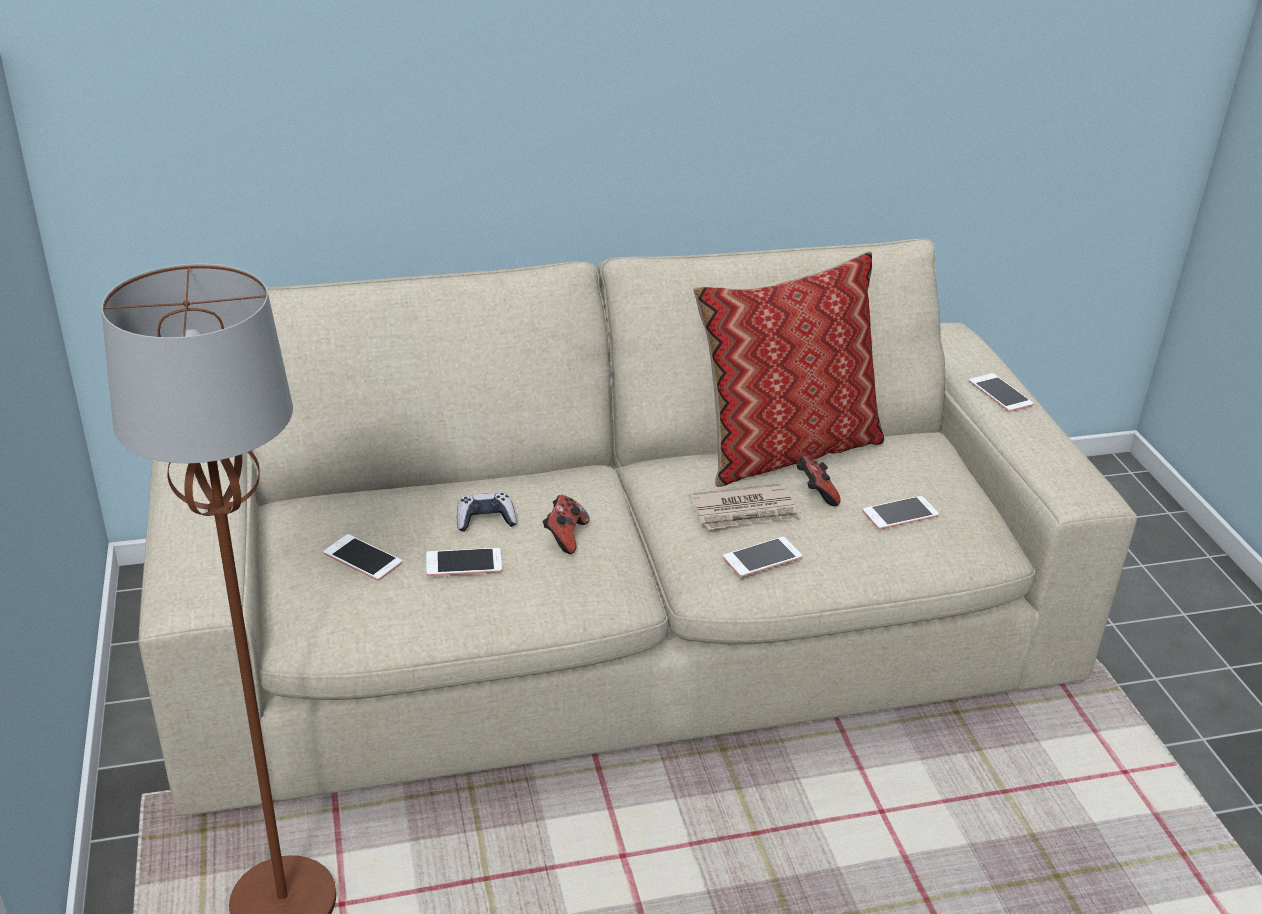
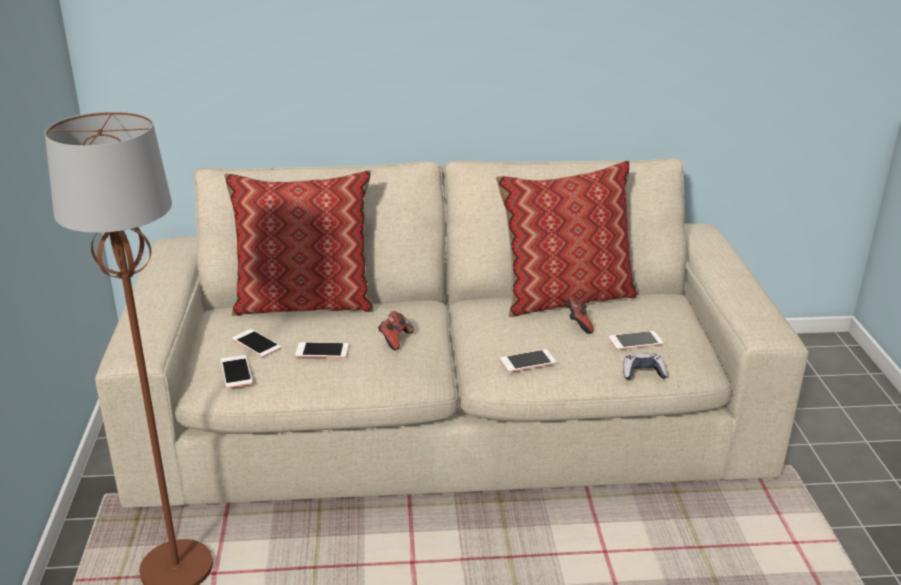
camera: 10 degrees right, 5 degrees down
(414, 483) = (305, 302): none -> pillow
(485, 520) = (344, 326): game controller -> game controller (643, 373)
(745, 511) = (524, 332): newspaper -> none
(1000, 393) = (724, 267): phone -> phone (236, 372)

